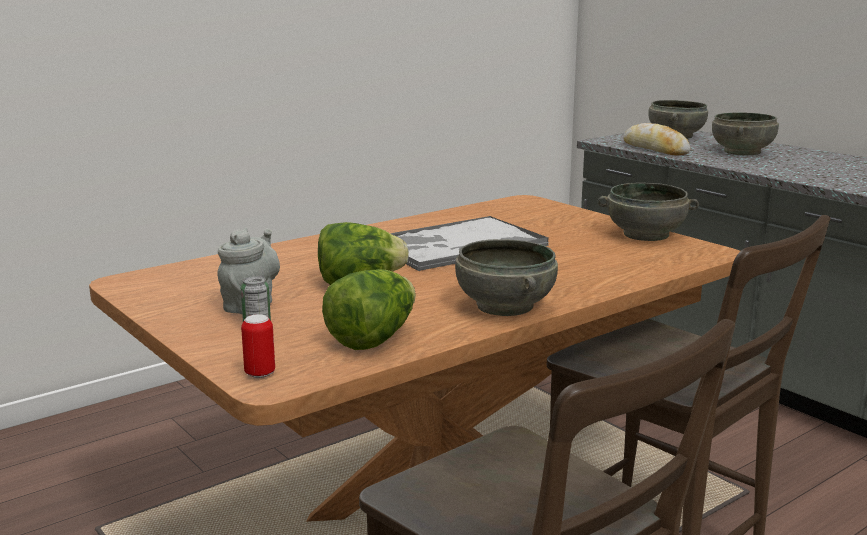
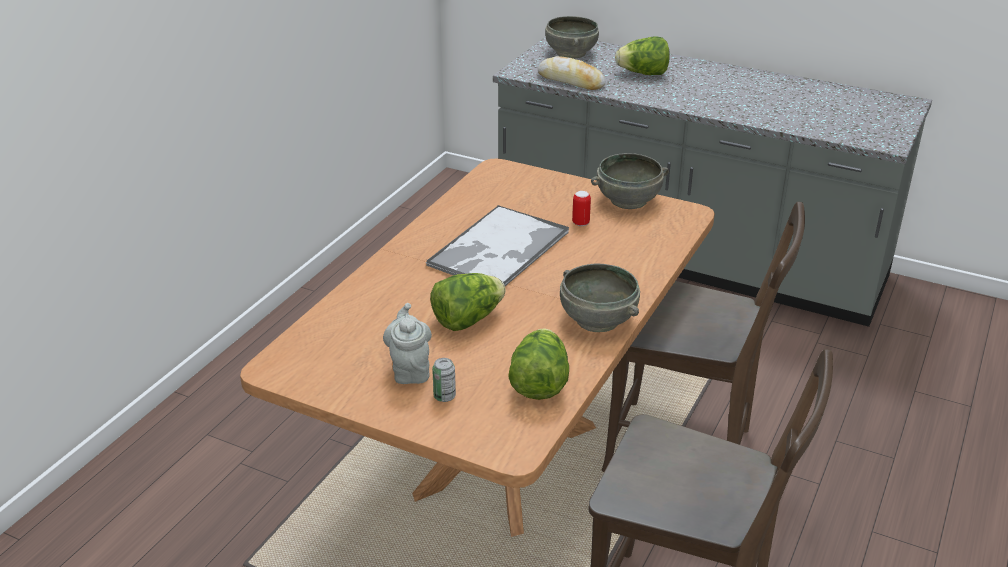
camera: 25 degrees left, 15 degrees up
(260, 373) = (496, 444): can -> can (580, 223)
(743, 152) = (643, 74): grey bowl -> lettuce

